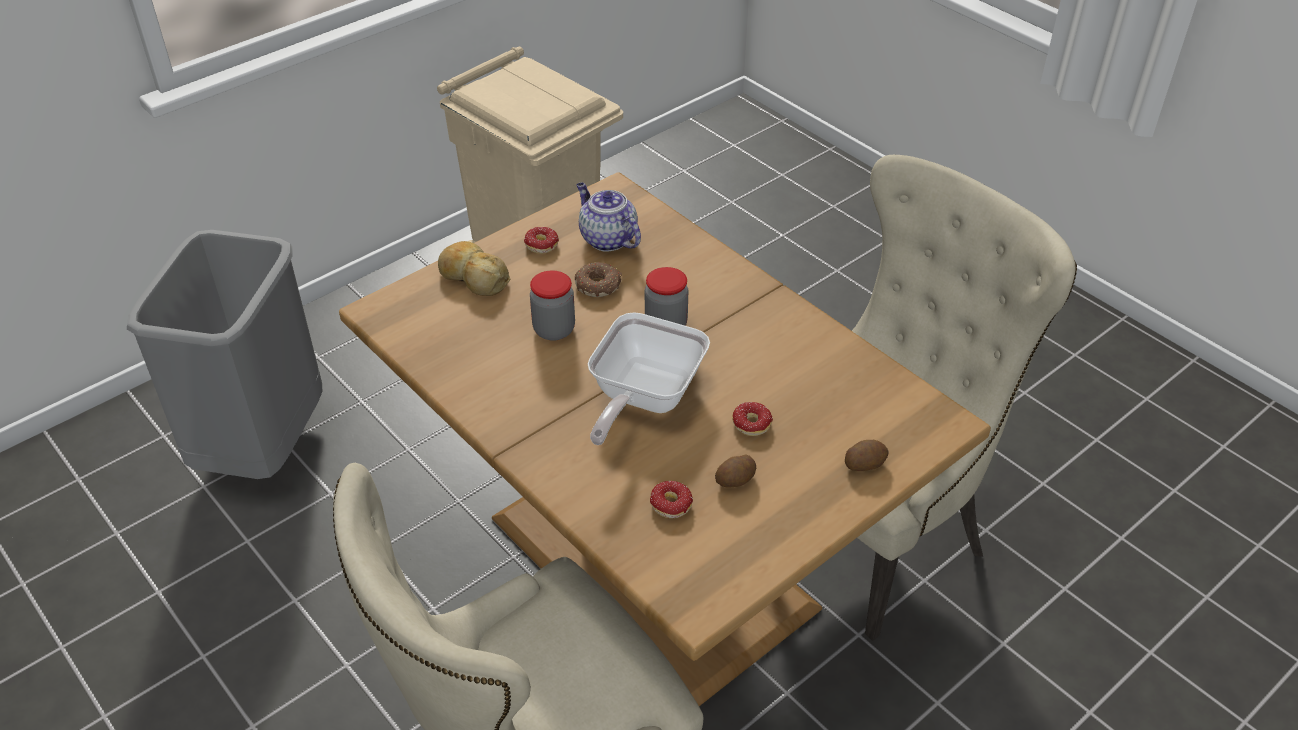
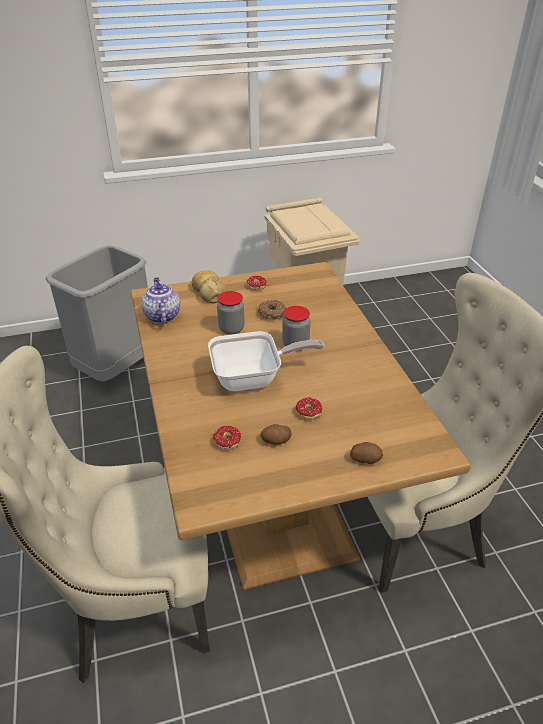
camera: 25 degrees right, 5 degrees down
(607, 239) = (294, 292): teapot -> teapot (161, 315)
(642, 399) = (253, 378): frying pan -> frying pan turned 150 degrees counterclockwise

